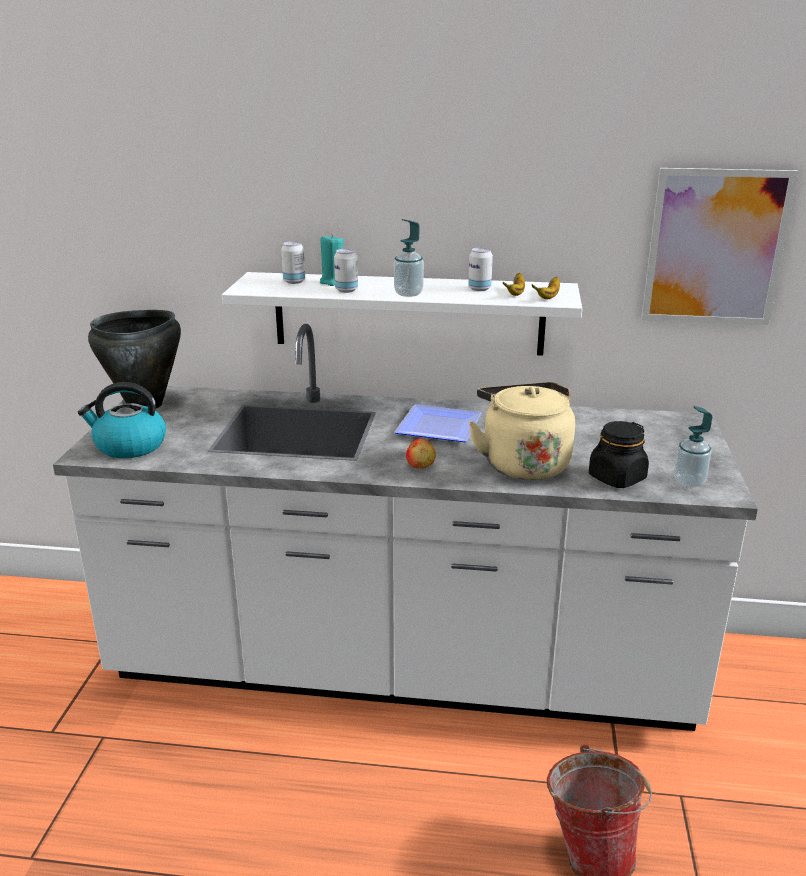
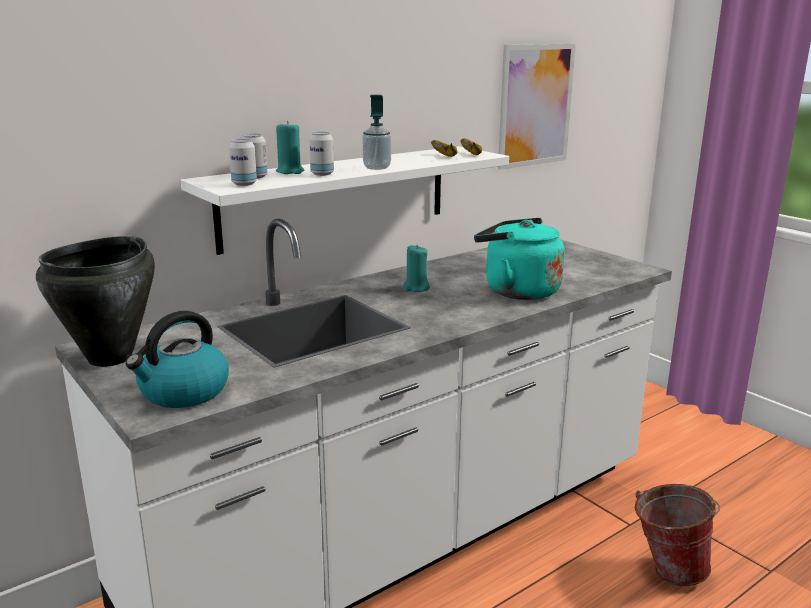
camera: 45 degrees left, 5 degrees down
(421, 465) = (462, 314): apple -> none
(442, 426) = (416, 288): plate -> turquoise candle
(479, 289) = (414, 157): can -> can (244, 184)
(523, 463) = (517, 291): beige kettle -> turquoise kettle
(616, 478) = (581, 280): black jar -> none
(689, 482) = (616, 269): soap dispenser -> none

